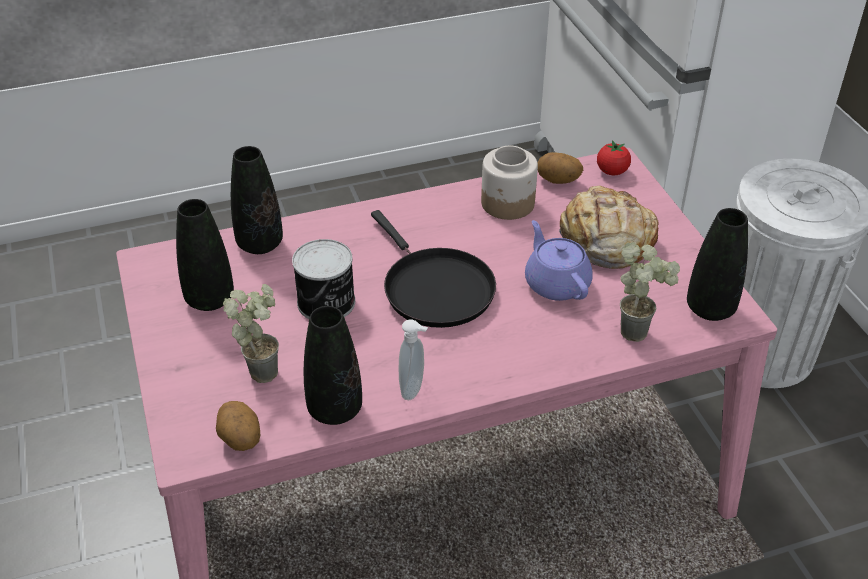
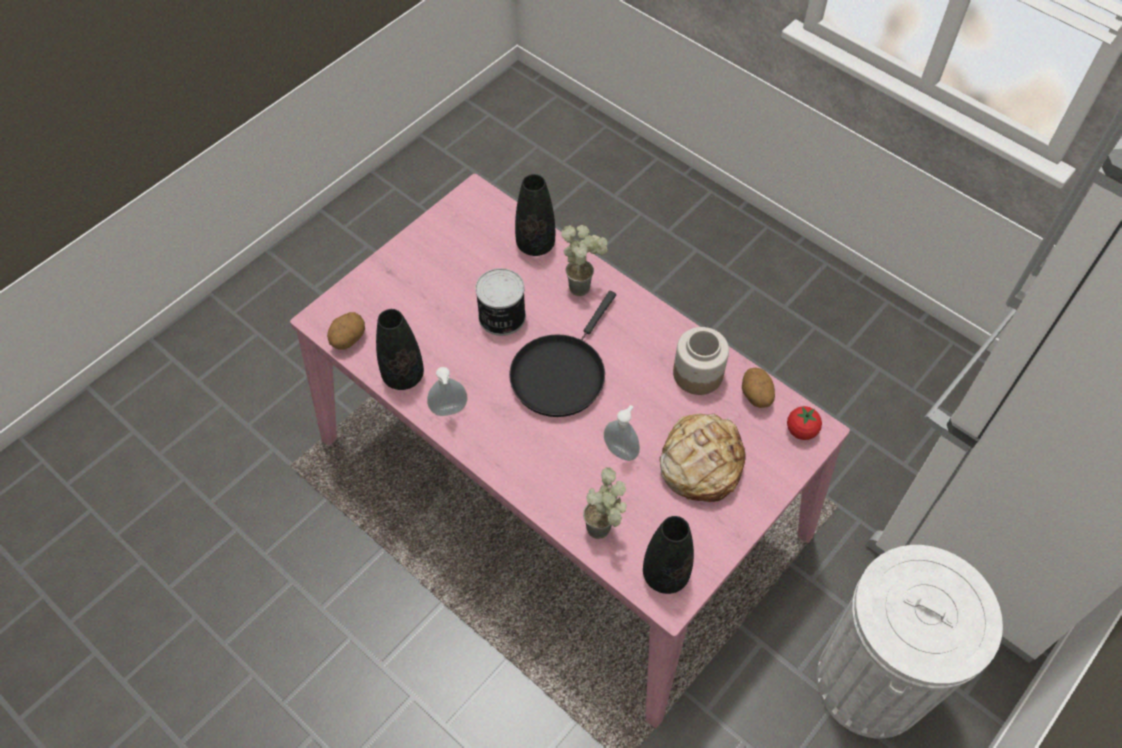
camera: 60 degrees right, 15 degrees up
(210, 299) = (461, 250): black vase -> none
(263, 367) = (417, 316): potted plant -> potted plant (584, 285)
(556, 283) = (621, 451): purple teapot -> soap dispenser

